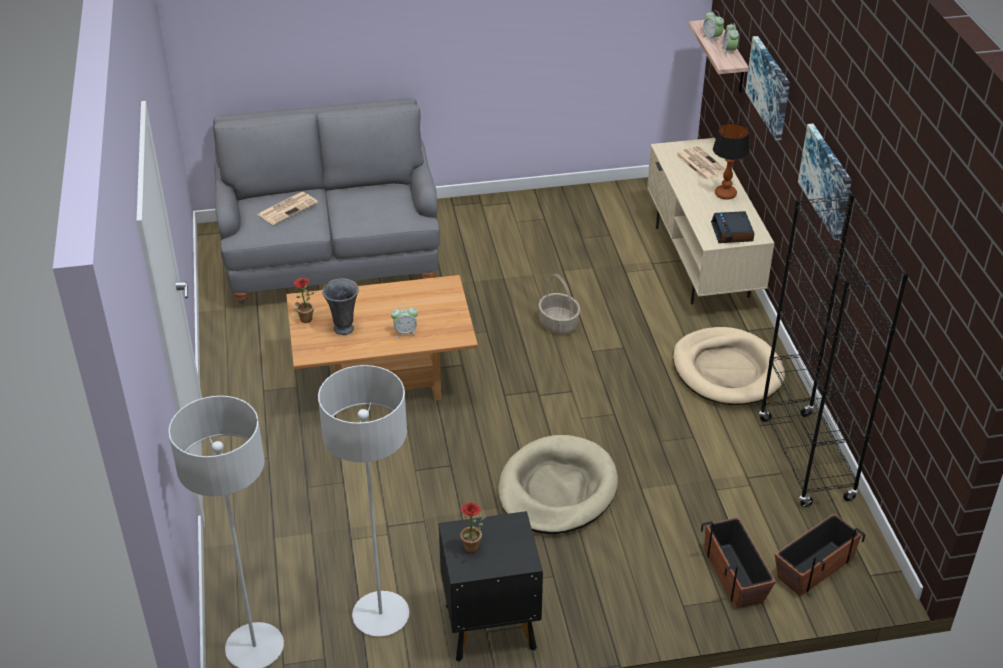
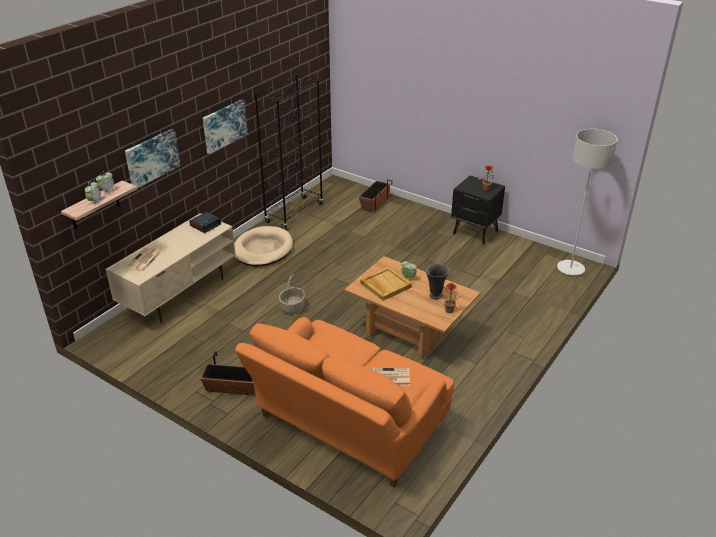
camera: 135 degrees left, 5 degrees down
(331, 256) = (347, 426): grey sofa -> orange sofa
(381, 615) = (512, 253): grey floor lamp -> none
(420, 306) = (385, 285): none -> beige tray
(557, 489) = (395, 252): beige dog bed -> none
(726, 194) = (169, 240): table lamp -> none
(814, 567) = (347, 192): planter -> planter (231, 387)

